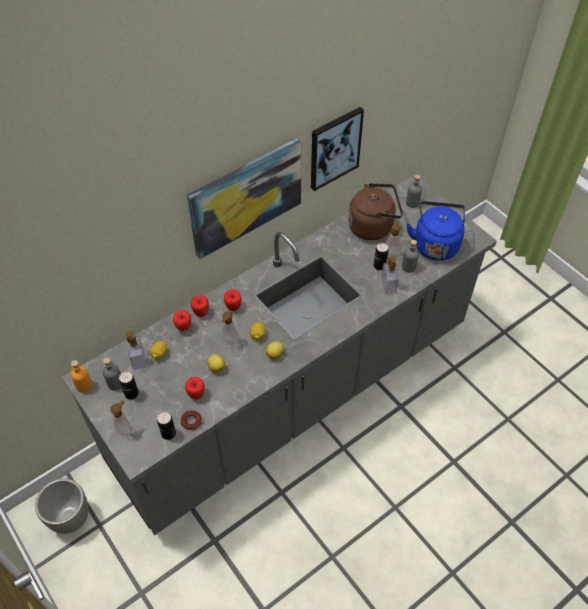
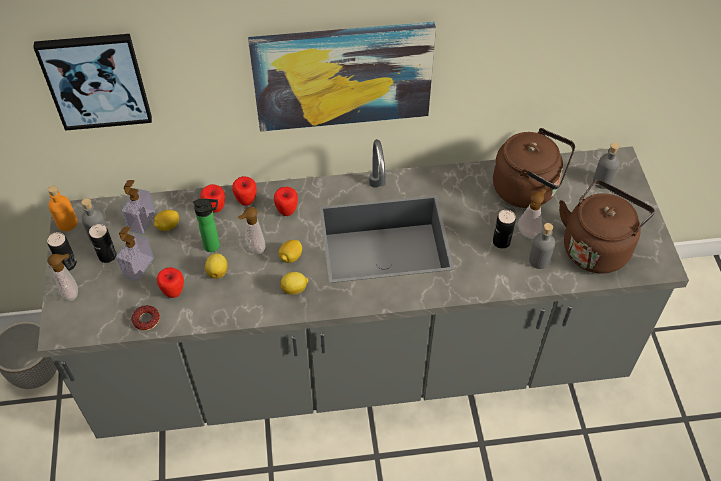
camera: 30 degrees right, 0 degrees up
(168, 433) = (113, 320): can -> can (67, 264)
(201, 352) = (214, 246): none -> bottle
(334, 148) = (497, 58): picture -> picture (96, 81)
(388, 285) = (495, 271): soap dispenser -> soap dispenser (138, 267)
(435, 244) = (597, 247): blue kettle -> brown kettle

